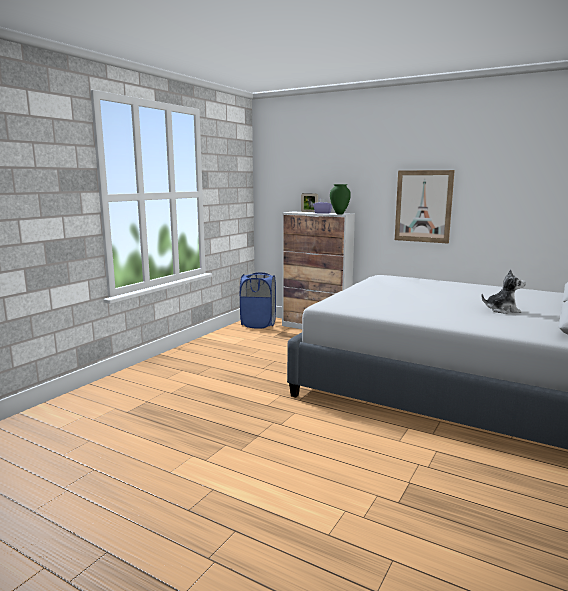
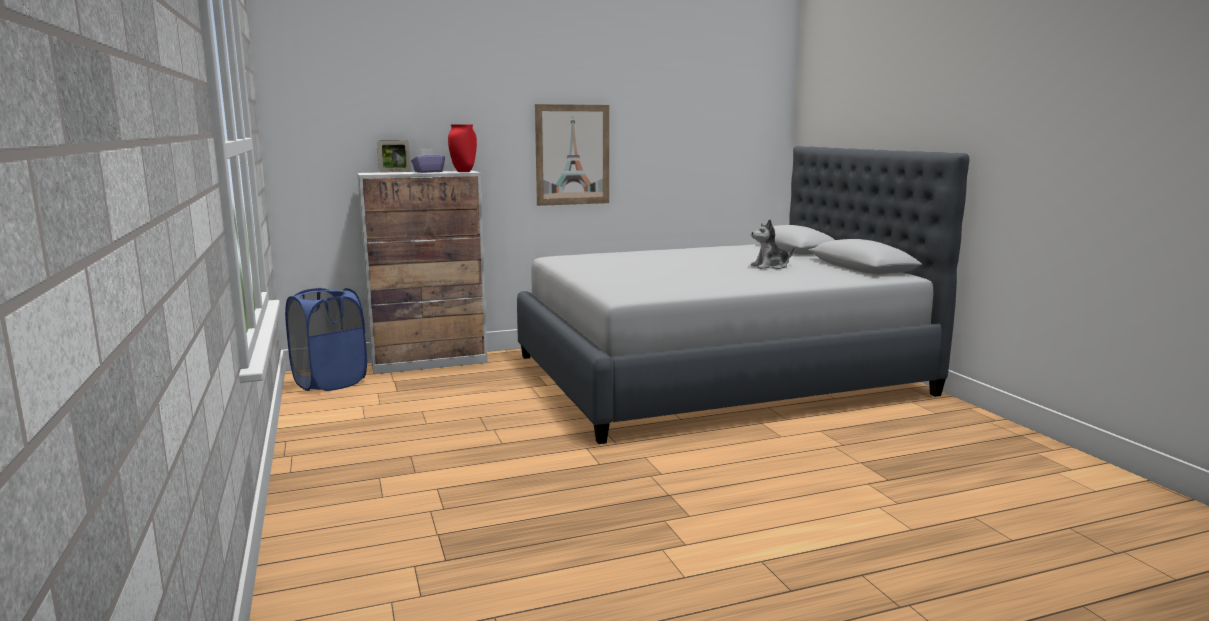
camera: 50 degrees left, 0 degrees up
(339, 214) = (464, 172): green vase -> red vase
(502, 310) = (770, 266): plush toy -> plush toy turned 150 degrees counterclockwise

